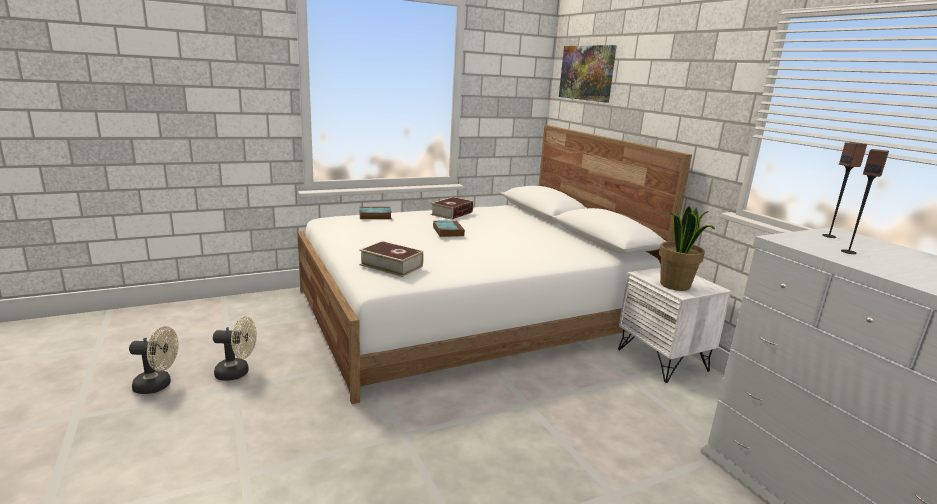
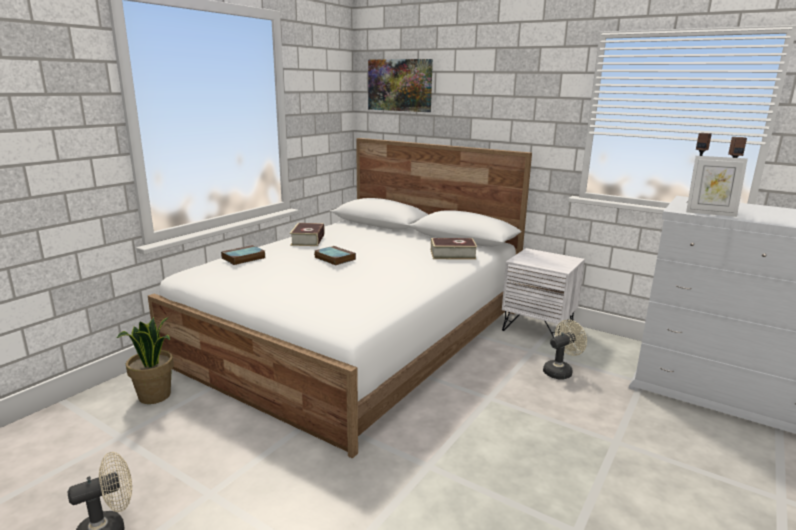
camera: 30 degrees left, 0 degrees up
(237, 373) = (194, 477): beige fan -> beige fan (560, 371)
(391, 265) = (339, 304): book -> book (452, 254)
(675, 285) = (549, 264): potted plant -> potted plant (155, 396)
(819, 250) = (710, 213): none -> picture frame

